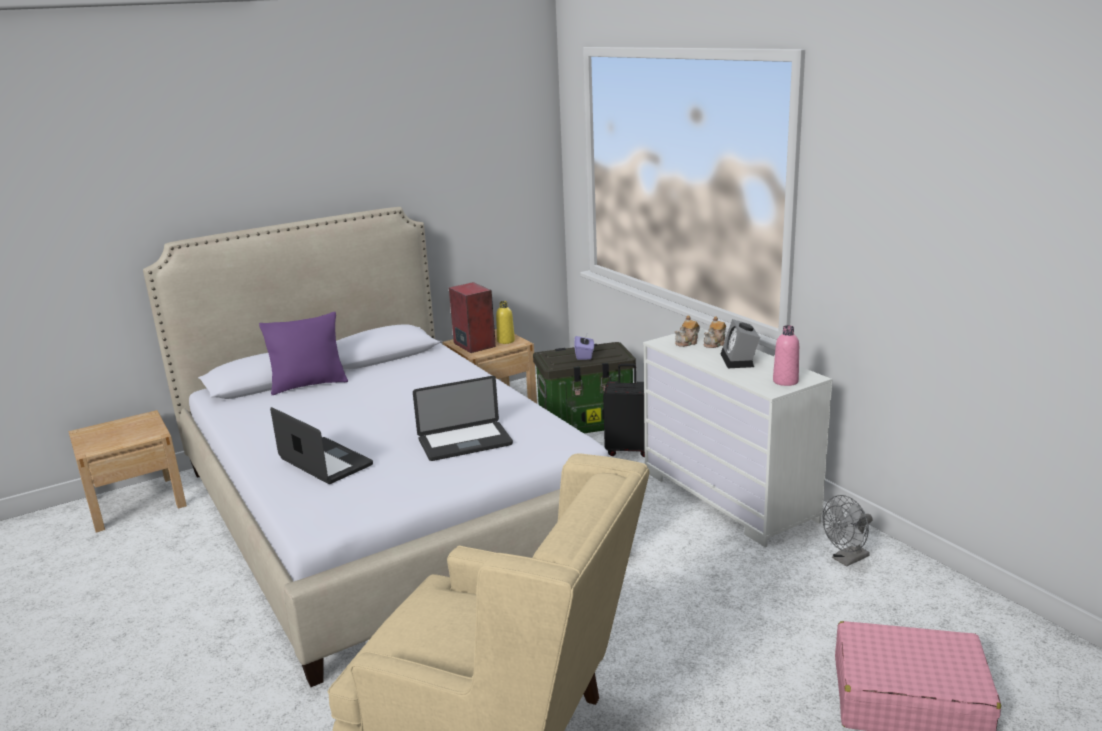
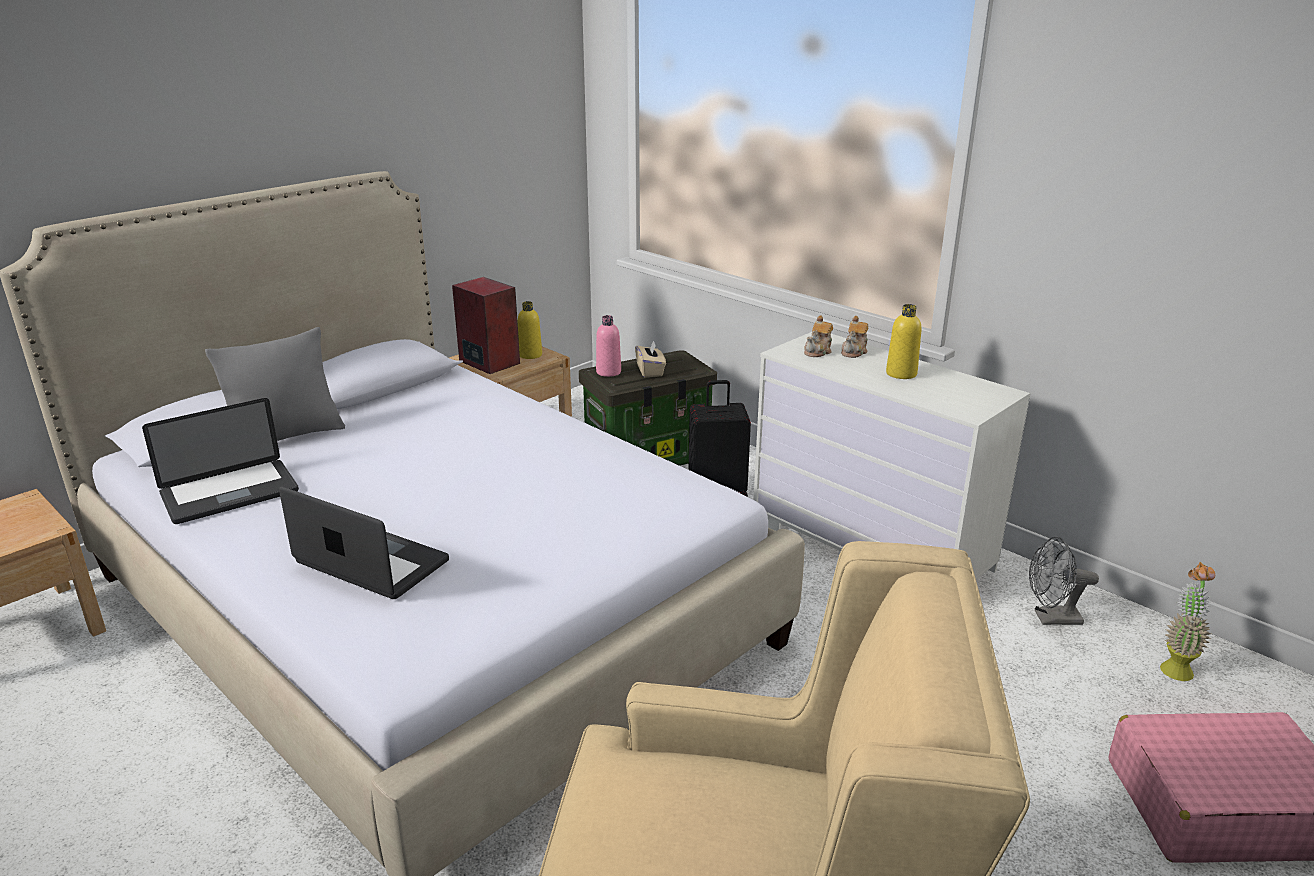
camera: 15 degrees left, 5 degrees up
(309, 385) = (286, 436): purple pillow -> grey pillow
(465, 442) = (567, 512): laptop -> laptop (230, 493)
(584, 355) = (650, 371): purple tissue box -> beige tissue box
(739, 360) = (901, 374): alarm clock -> yellow bottle
(785, 381) = (978, 399): pink bottle -> pink bottle (608, 372)
(847, 559) = (1051, 618): grey fan -> grey fan turned 45 degrees clockwise
(933, 602) = (1176, 666): none -> potted plant

